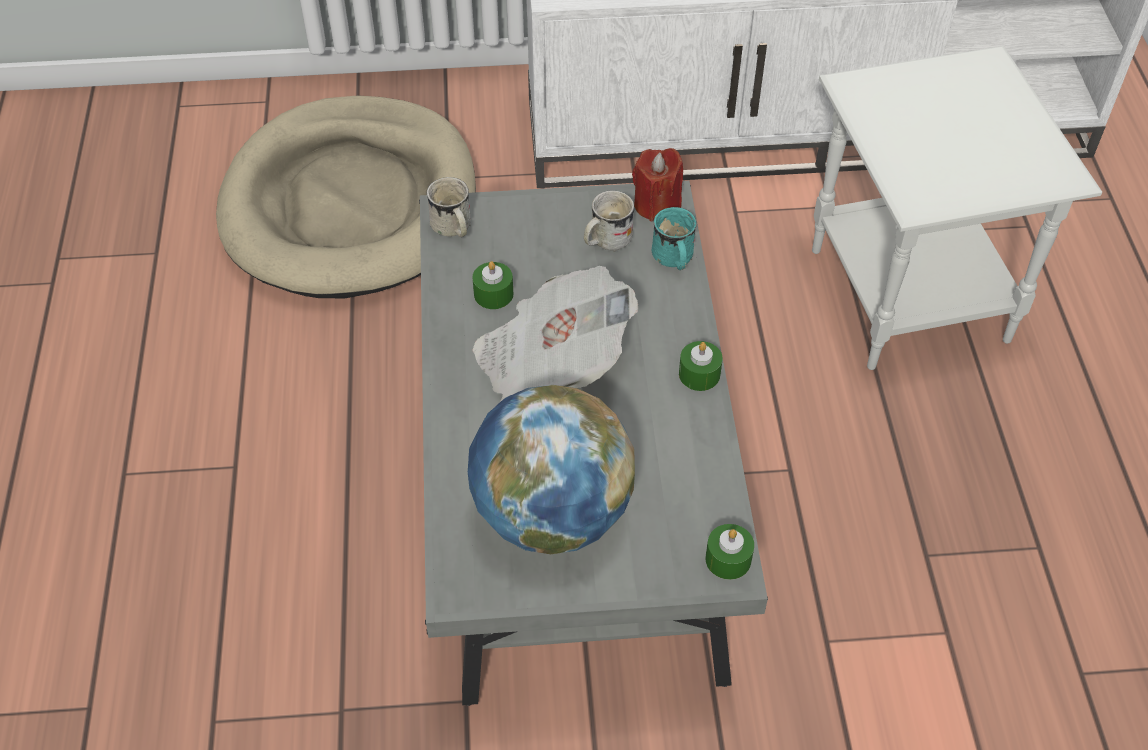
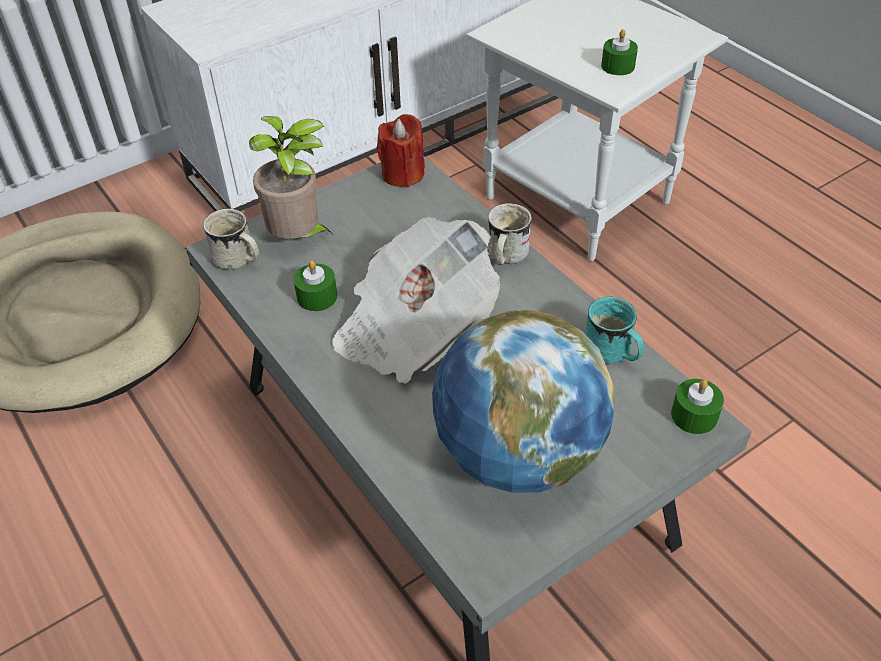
camera: 30 degrees left, 5 degrees down
(517, 231) = (299, 239): none -> potted plant
(605, 240) = (382, 216): white mug -> white mug (505, 257)
(673, 260) = (450, 208): turquoise mug -> turquoise mug (612, 354)
(699, 374) = (544, 283): green candle -> green candle (618, 66)

